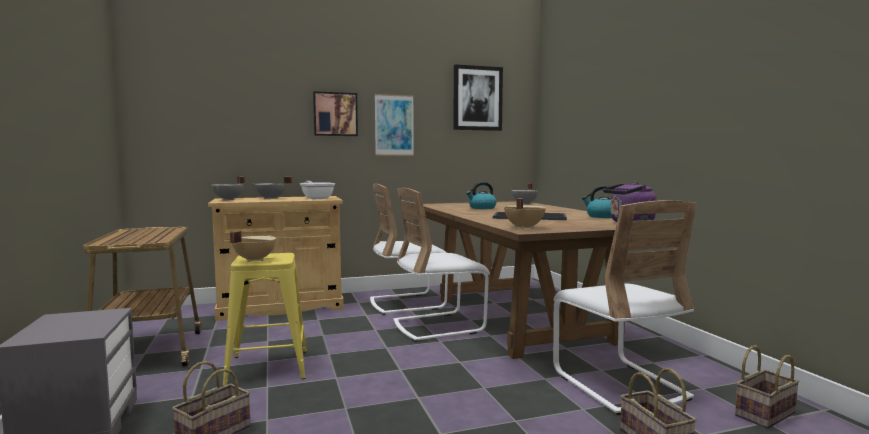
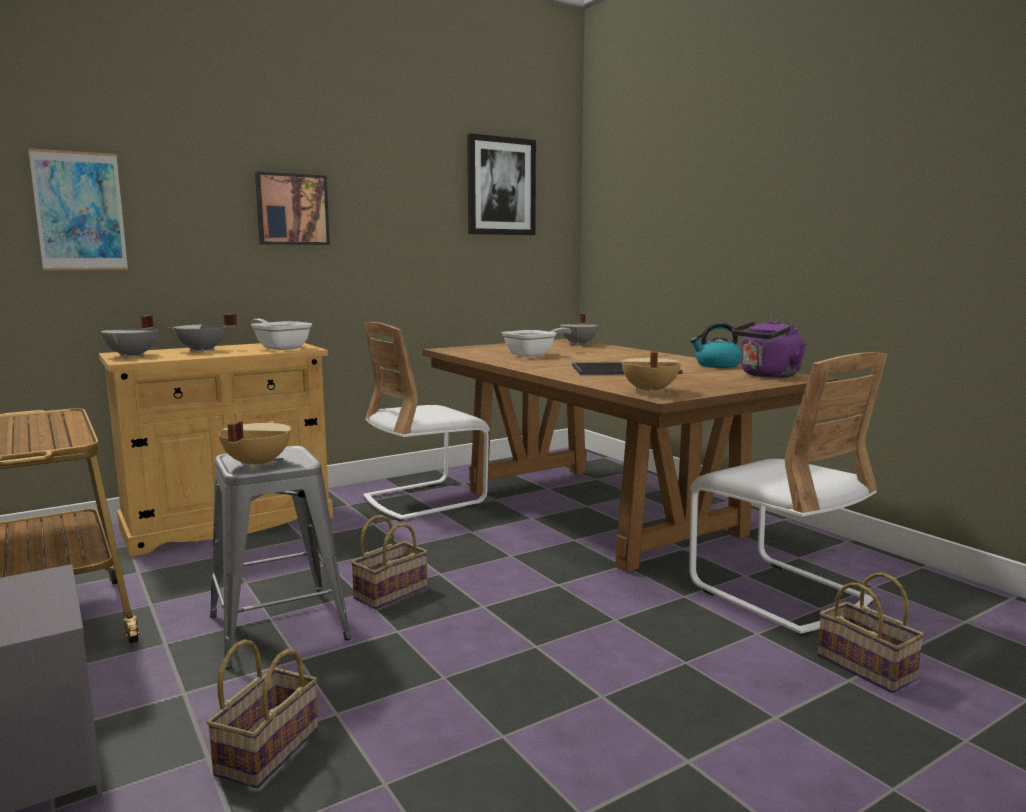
camera: 15 degrees left, 5 degrees up
(268, 367) = (278, 627): yellow stool -> grey stool
(394, 125) = (383, 227): picture -> picture (80, 211)
(438, 326) = (493, 532): white chair -> none
(482, 208) = (534, 355): kettle -> frying pan
(764, 413) = (957, 610): basket -> basket (391, 592)

